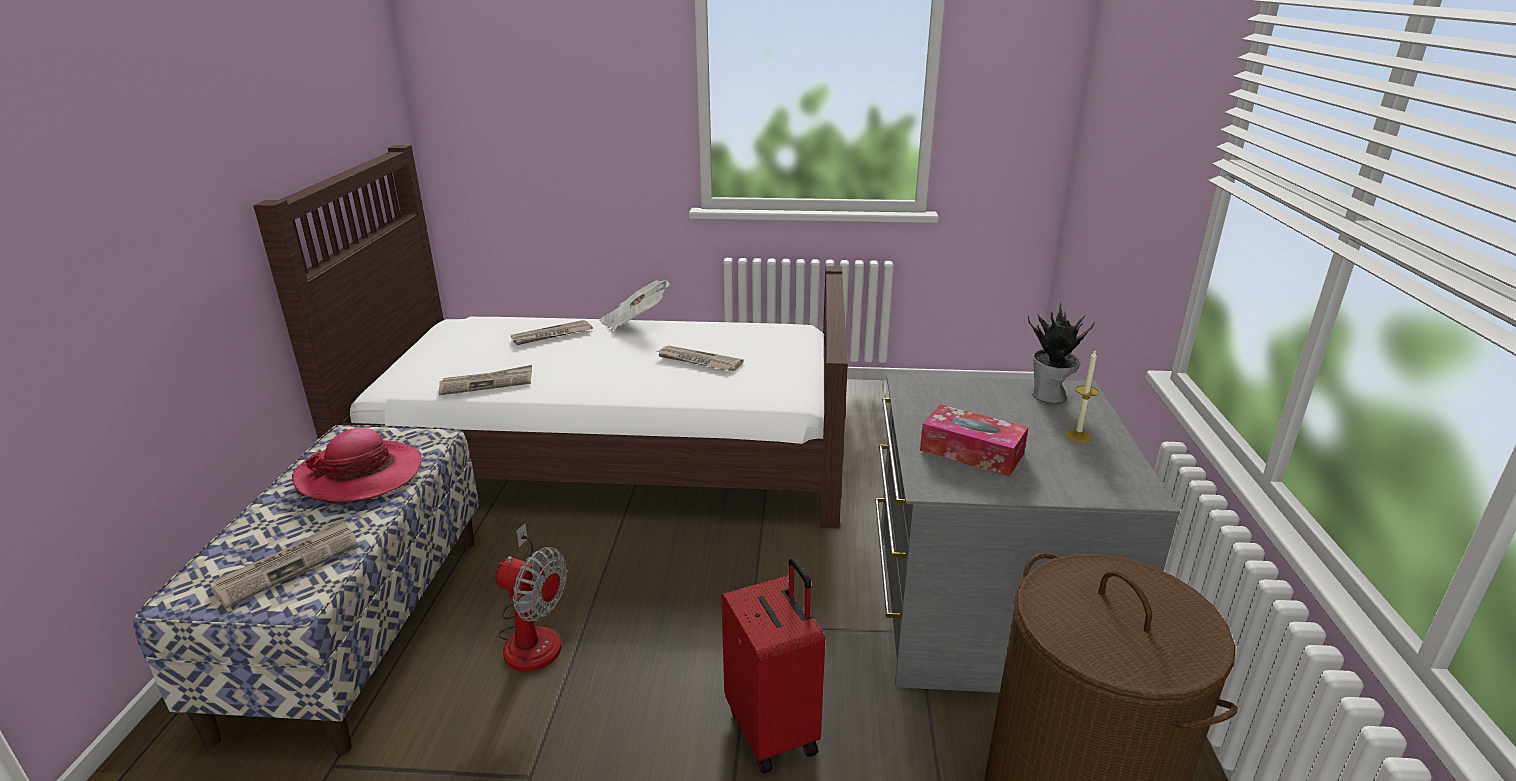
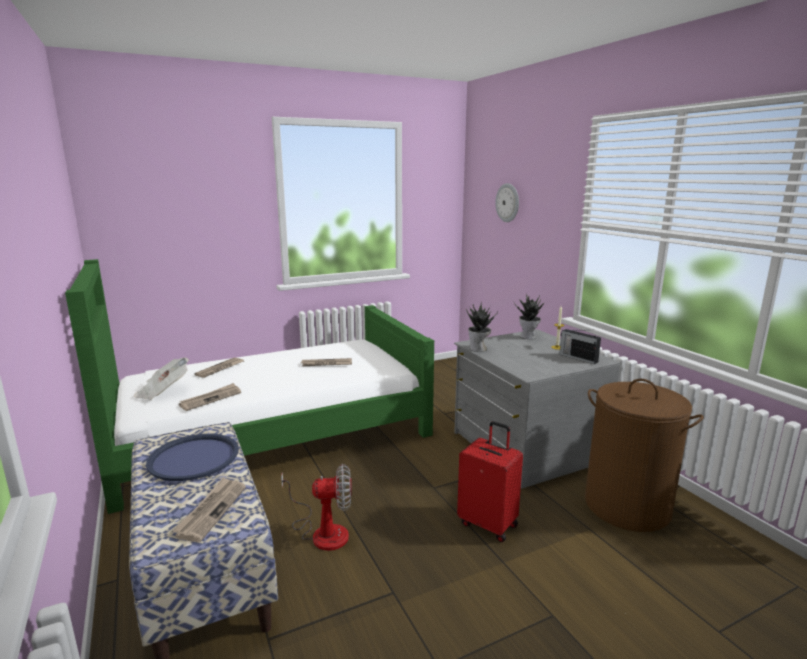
camera: 30 degrees left, 10 degrees down
(360, 475) = (194, 458): hat -> blue tray
(611, 449) = (271, 433): brown bed -> green bed
(634, 322) = (264, 354): newspaper -> newspaper (163, 392)
(911, 401) = (478, 349): none -> potted plant
(971, 452) = (527, 361): tissue box -> none
(1090, 473) = (577, 358): none -> radio
(1134, 90) = (508, 202): none -> wall clock

